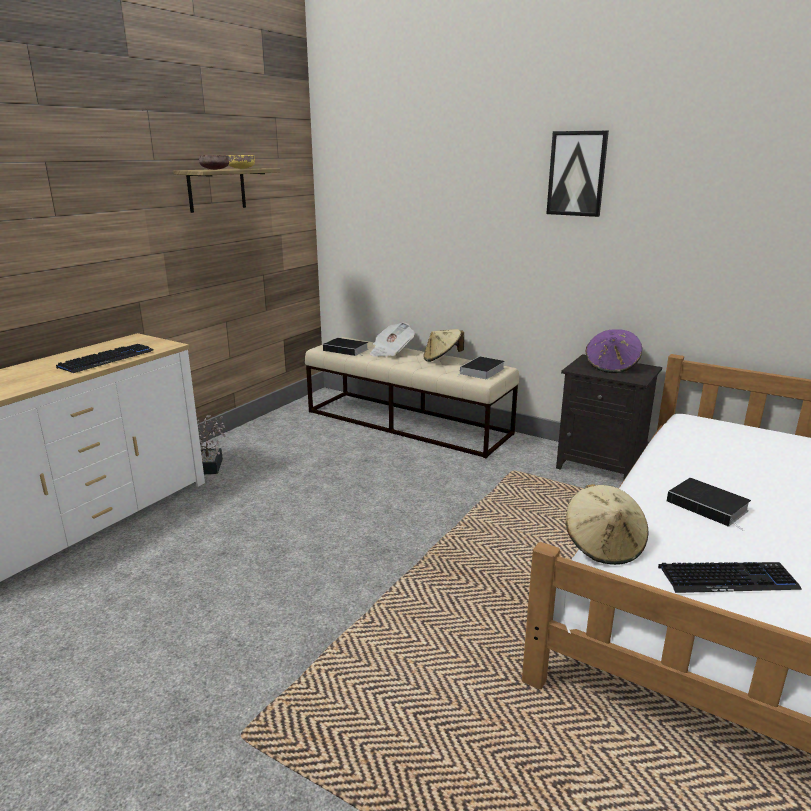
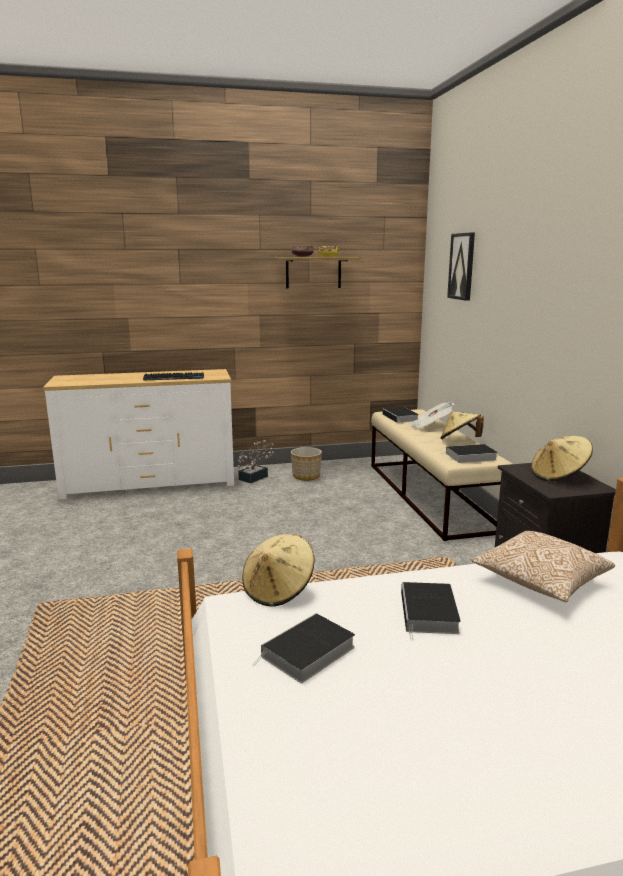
camera: 45 degrees right, 5 degrees down
(265, 444) = (306, 476): none -> planter
(577, 174) = (570, 261): picture -> picture (462, 266)
(612, 366) = (559, 476): purple hat -> beige hat
(701, 452) = (540, 581): none -> pillow
(727, 579) = (307, 653): keyboard -> book

